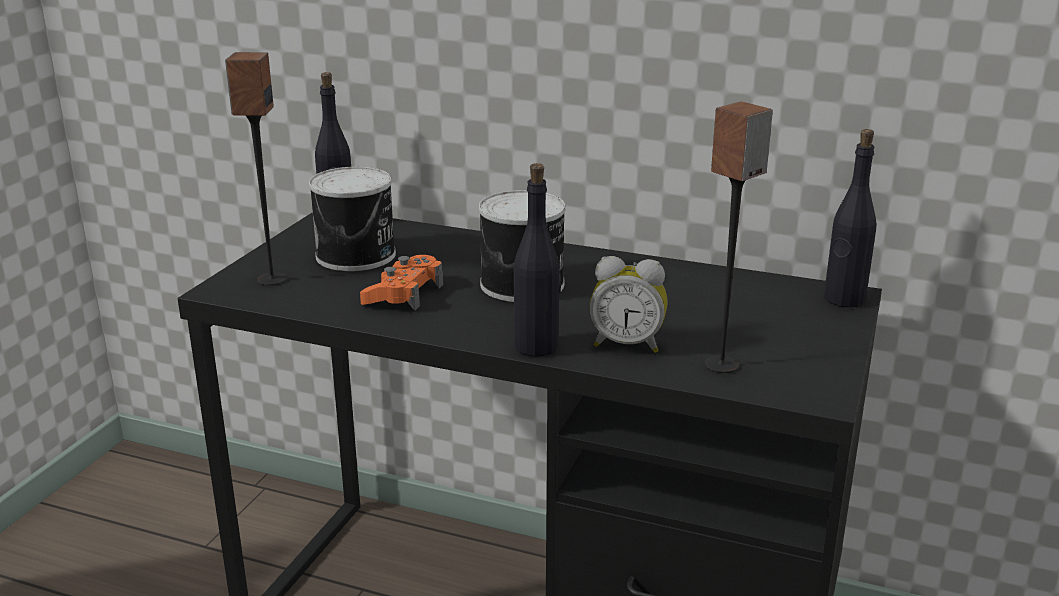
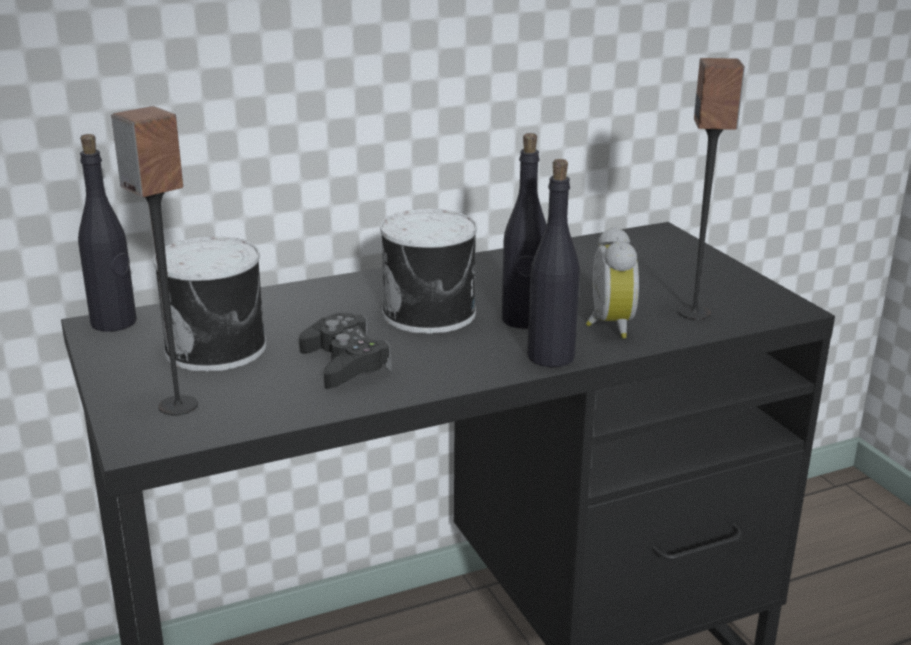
camera: 45 degrees left, 0 degrees up
(403, 294) = (345, 363): orange game controller -> black game controller
(627, 344) = (607, 325): alarm clock -> alarm clock turned 60 degrees counterclockwise
(844, 299) = (665, 237): black bottle -> black bottle (523, 320)

